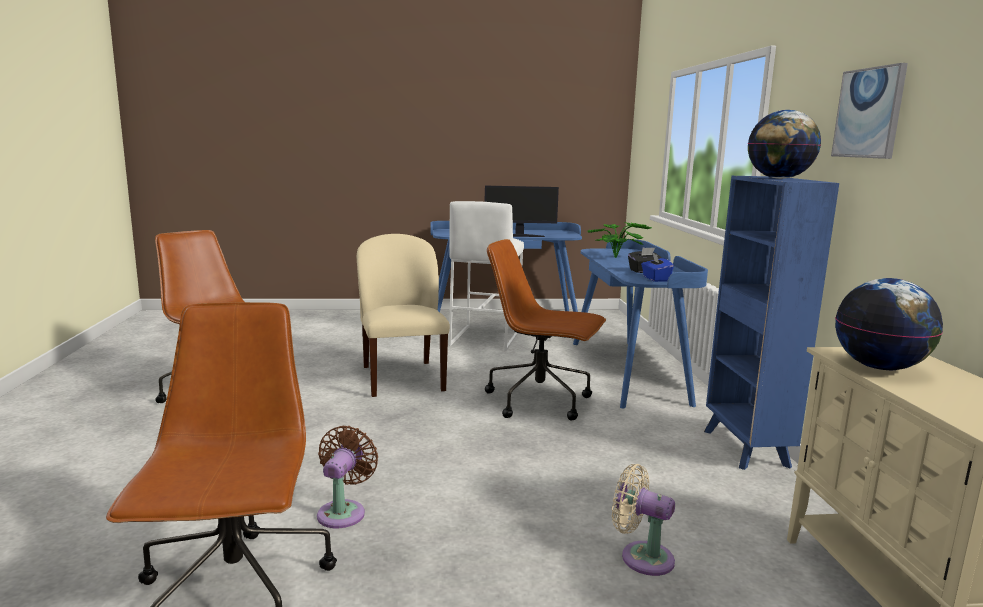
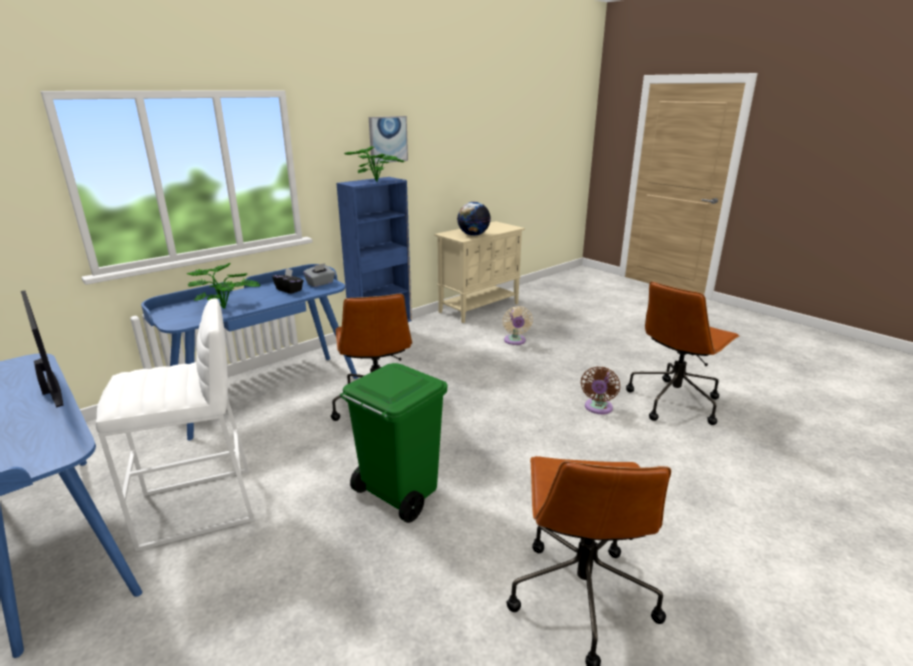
camera: 125 degrees left, 10 degrees up
(343, 511) = (598, 408): brown fan -> brown fan turned 45 degrees counterclockwise
(402, 378) = (398, 493): beige chair -> green trash can
(655, 279) = (320, 283): blue tissue box -> grey tissue box
(778, 178) = (376, 181): globe -> potted plant

